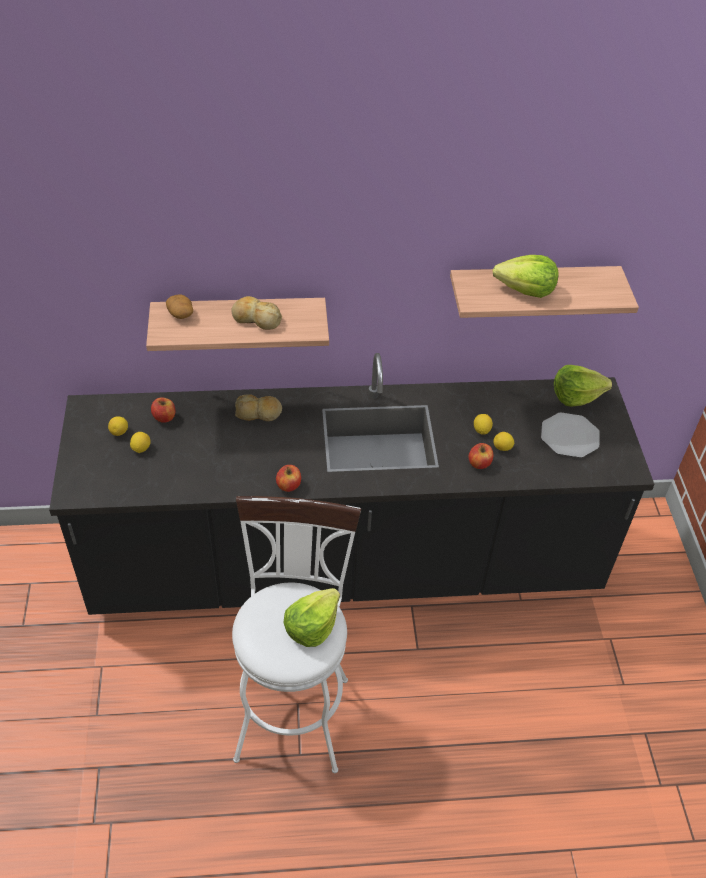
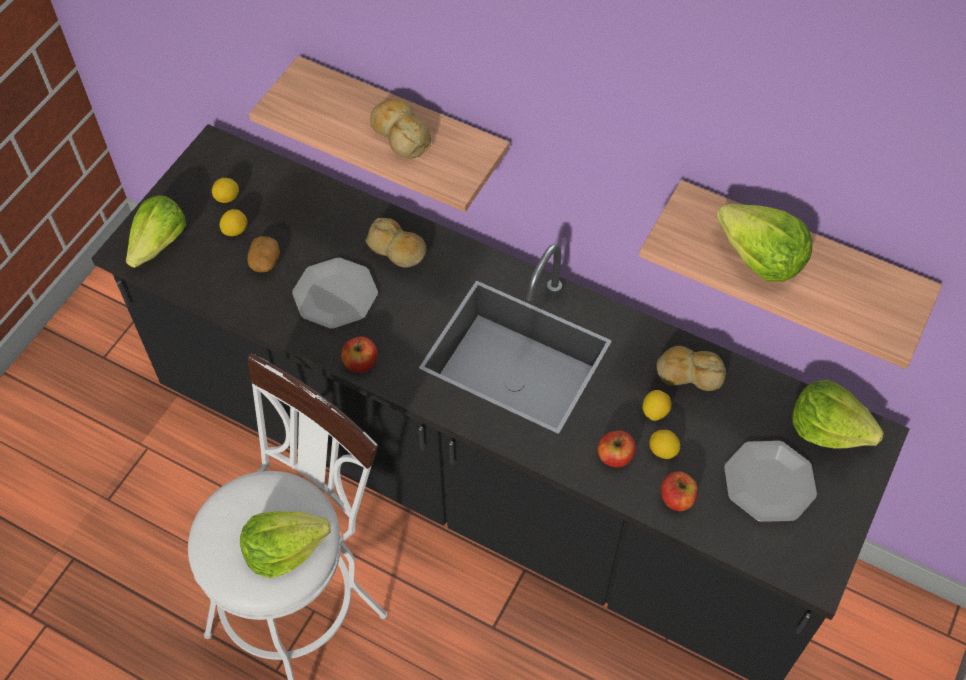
camera: 35 degrees right, 10 degrees up
(93, 479) = (159, 244): none -> lettuce
(164, 417) = (288, 202): apple -> apple (677, 498)
(181, 314) = (319, 88): potato -> potato (265, 261)
(240, 455) = (335, 294): none -> plate
(483, 402) = (689, 373): none -> bread

